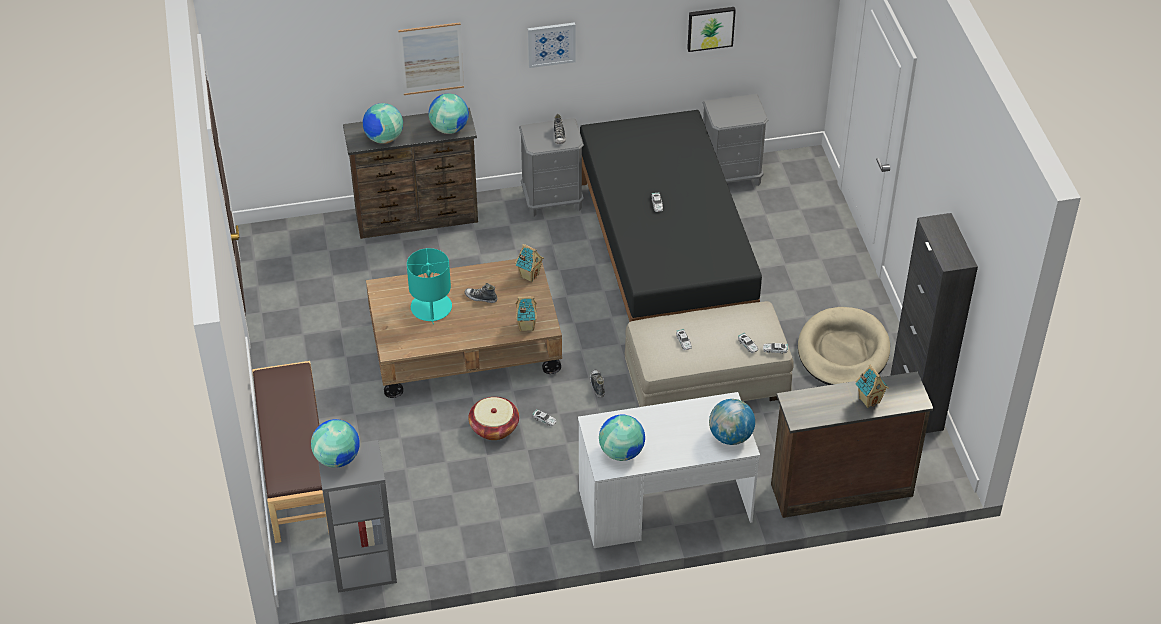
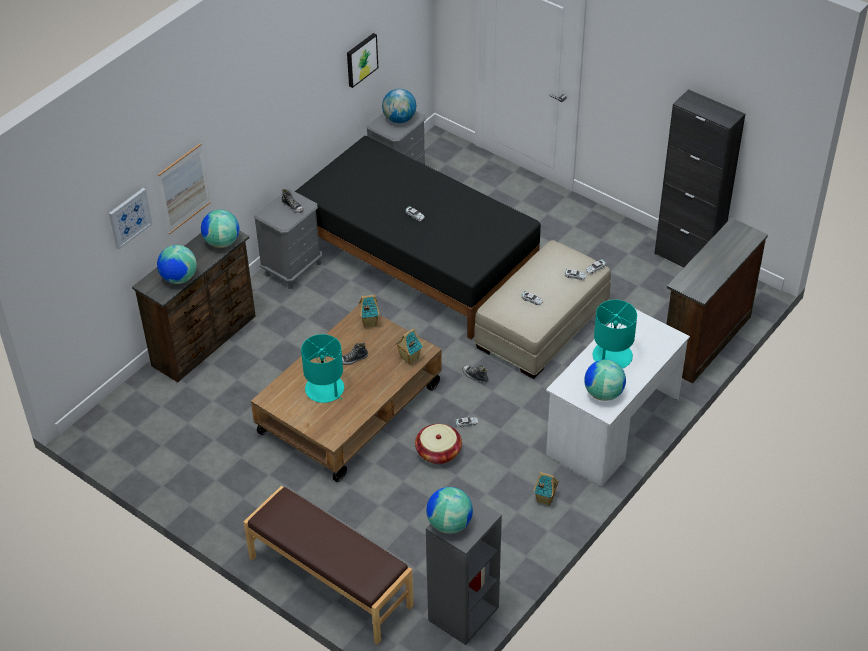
camera: 40 degrees left, 0 degrees up
(551, 44) = (263, 129): picture -> picture (129, 218)
(667, 426) = (612, 356): none -> turquoise table lamp
(730, 436) = (658, 336): globe -> globe (399, 119)
(843, 351) = (604, 252): beige dog bed -> none
(869, 400) = (726, 253): toy house -> toy house (545, 499)

